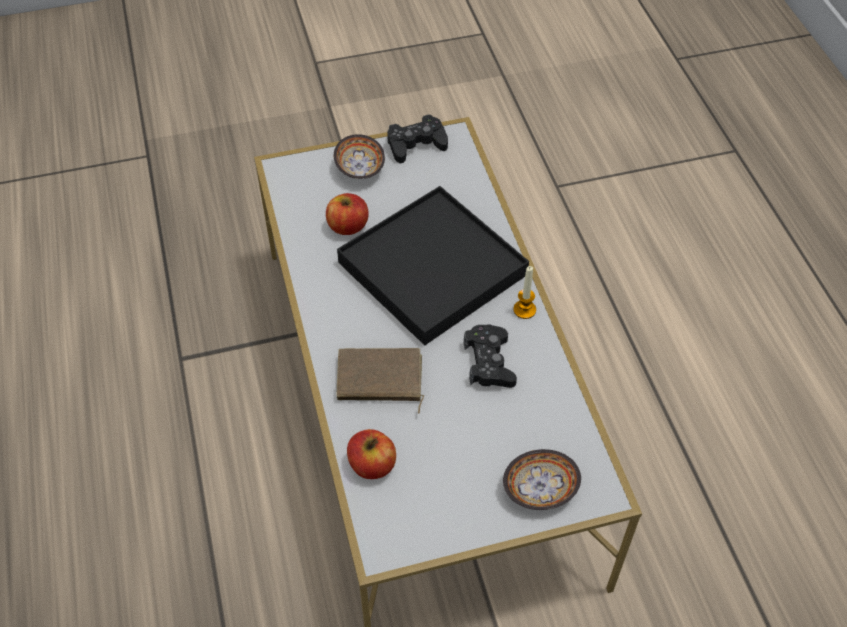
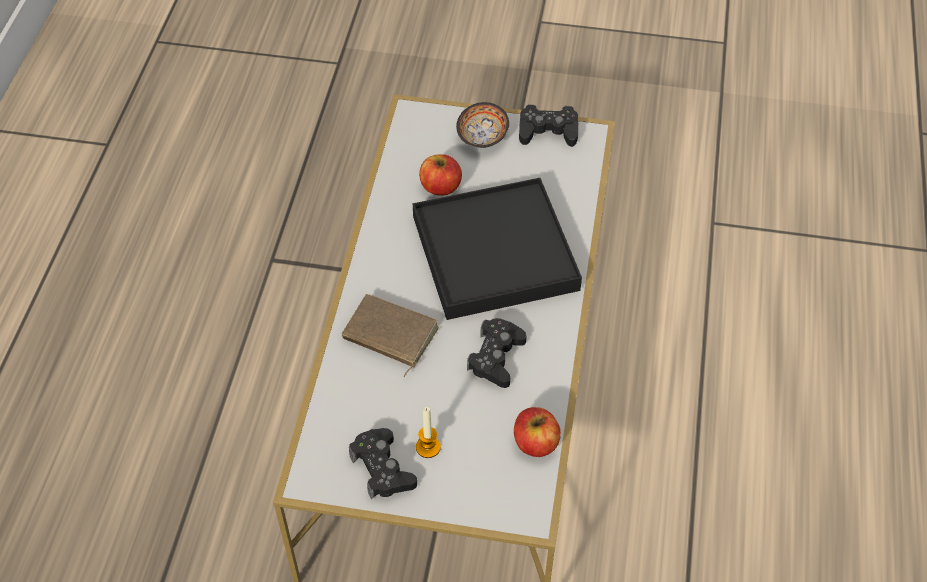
camera: 25 degrees right, 0 degrees up
(372, 465) = (340, 406): apple -> apple (535, 443)
(446, 508) = (382, 469): none -> black game controller
(524, 310) = (557, 322): candle -> candle (428, 447)
(540, 489) = (474, 487): bowl -> none

